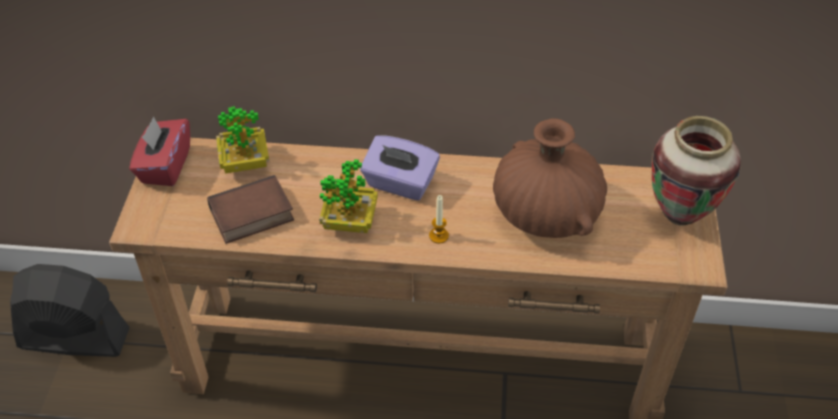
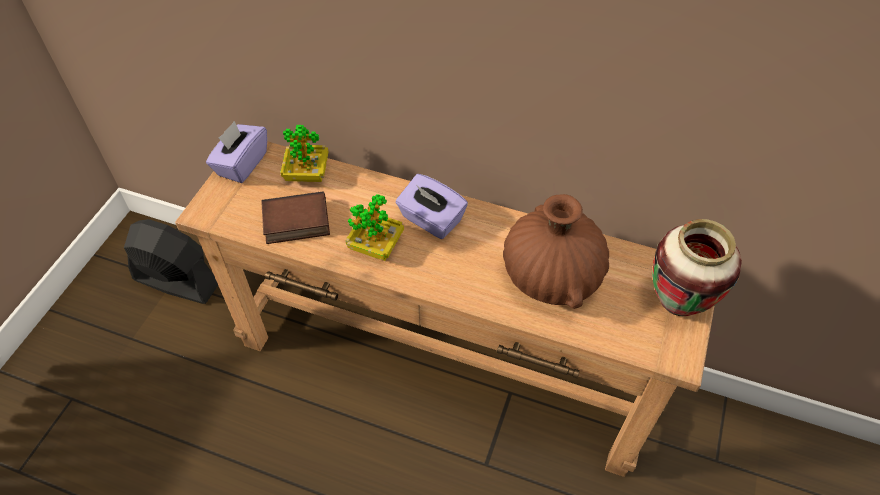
camera: 15 degrees right, 5 degrees up
(165, 166) = (241, 164): red tissue box -> purple tissue box
(438, 236) = (448, 276): candle -> none

